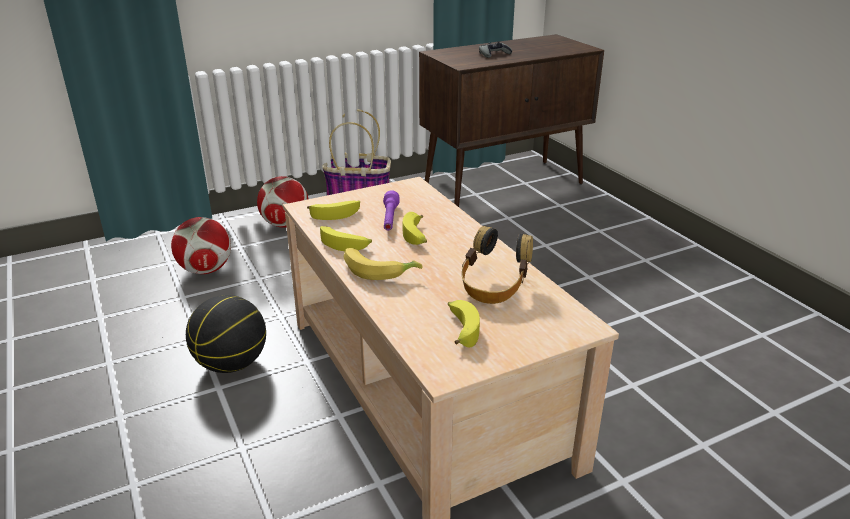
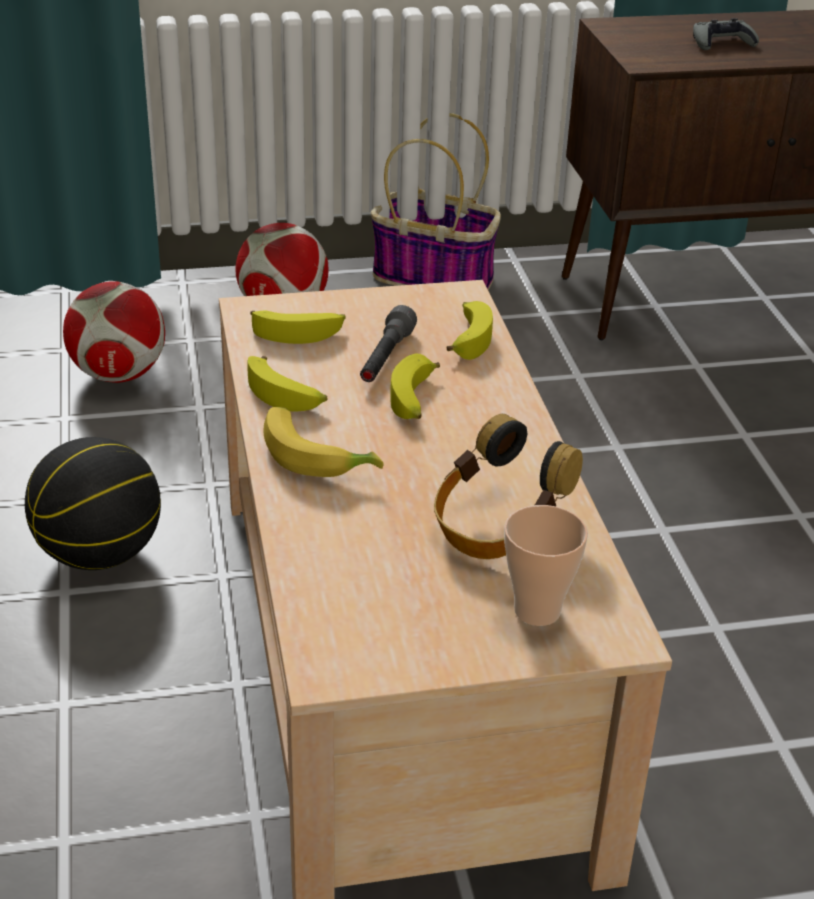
camera: 15 degrees right, 5 degrees up
(390, 219) = (385, 358): purple flashlight -> grey flashlight
(460, 328) = (399, 593): banana -> banana (468, 337)
(538, 323) = (537, 611): none -> cup

